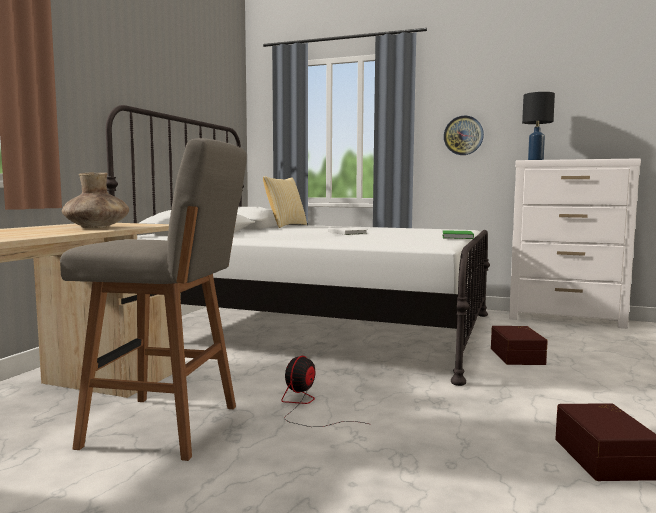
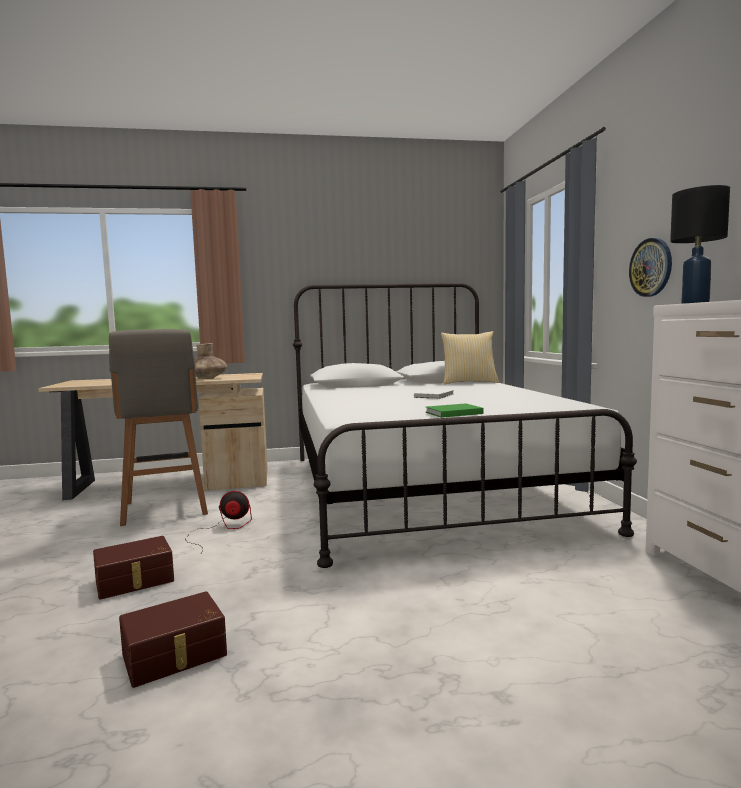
camera: 60 degrees right, 0 degrees up
(518, 356) = (464, 579): brown storage box -> brown storage box (135, 581)

